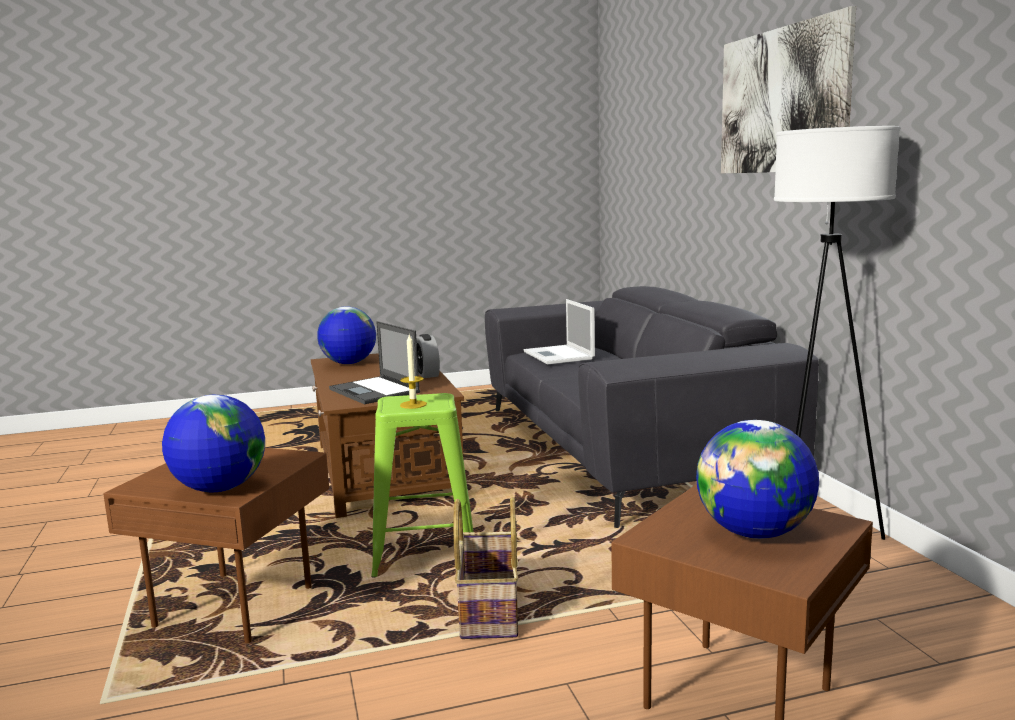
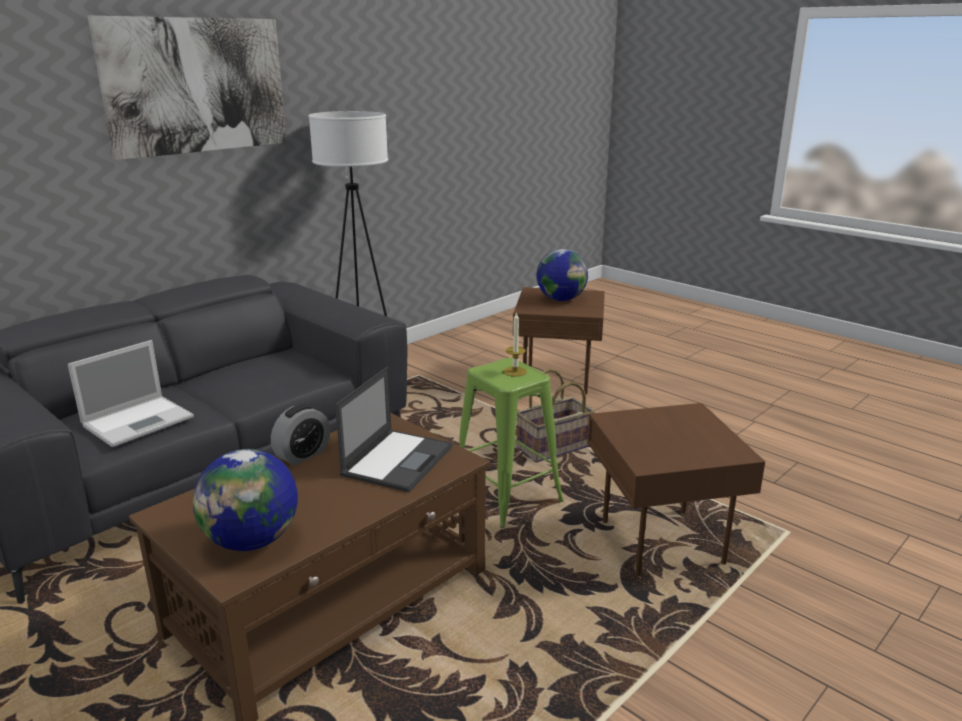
camera: 120 degrees left, 10 degrees up
(219, 488) = (693, 420): globe -> none

